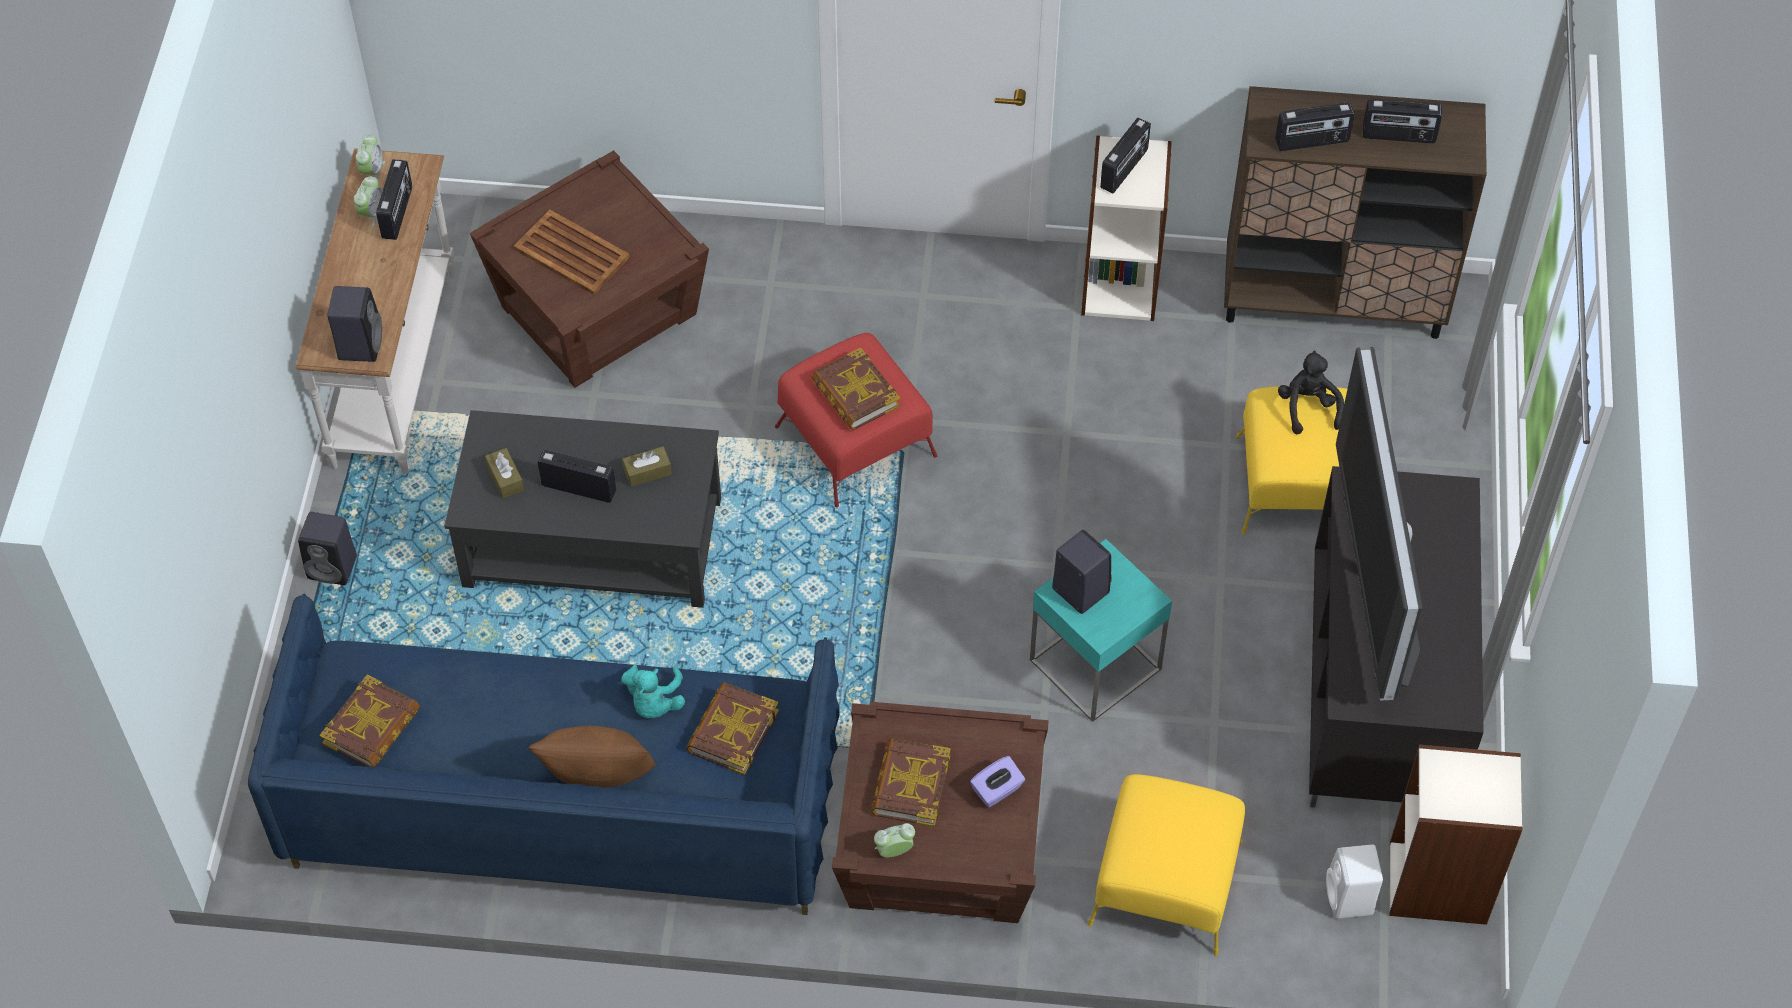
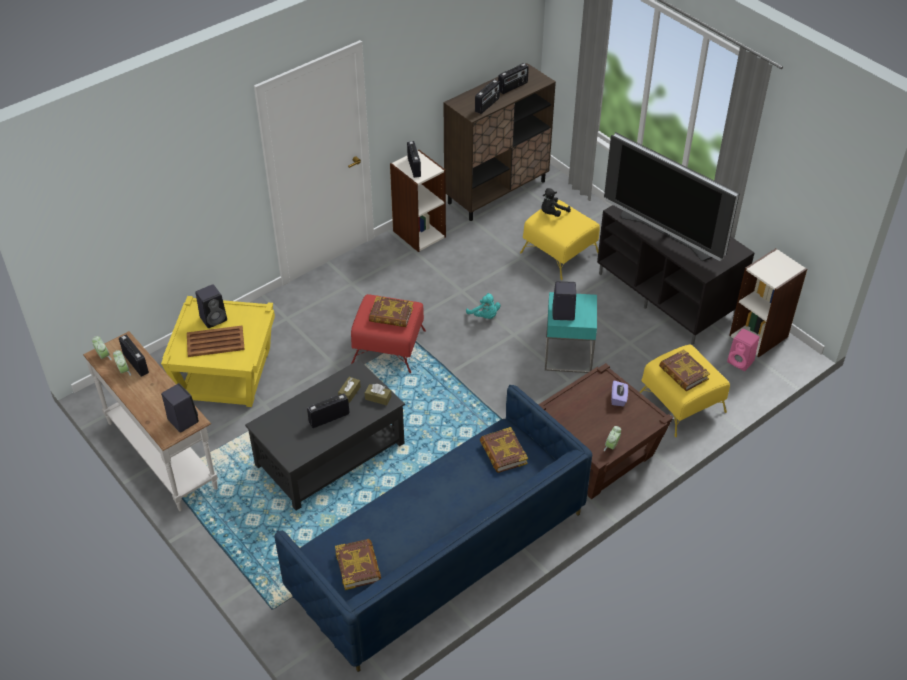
camera: 45 degrees left, 10 degrees down
(334, 567) = (228, 546): black speaker -> black speaker (214, 318)
(505, 478) = (293, 437): brown tissue box -> brown tissue box (378, 398)
(597, 777) = (474, 509): brown pillow -> none
(598, 310) = (226, 374): brown side table -> yellow side table
(654, 703) = (458, 468): turquoise plush toy -> turquoise plush toy (485, 316)
(910, 786) = (588, 421): book -> book (683, 373)
(1308, 407) = (552, 213): black plush toy -> black plush toy turned 75 degrees counterclockwise
(1350, 899) = (741, 362): white speaker -> pink speaker

